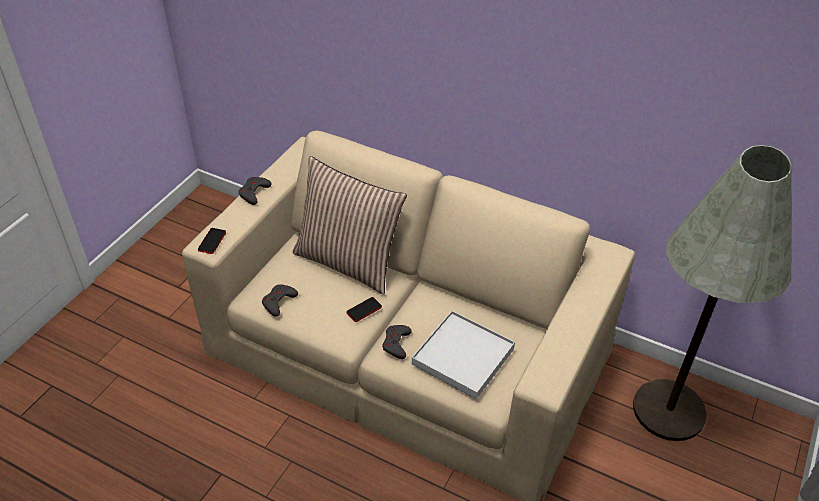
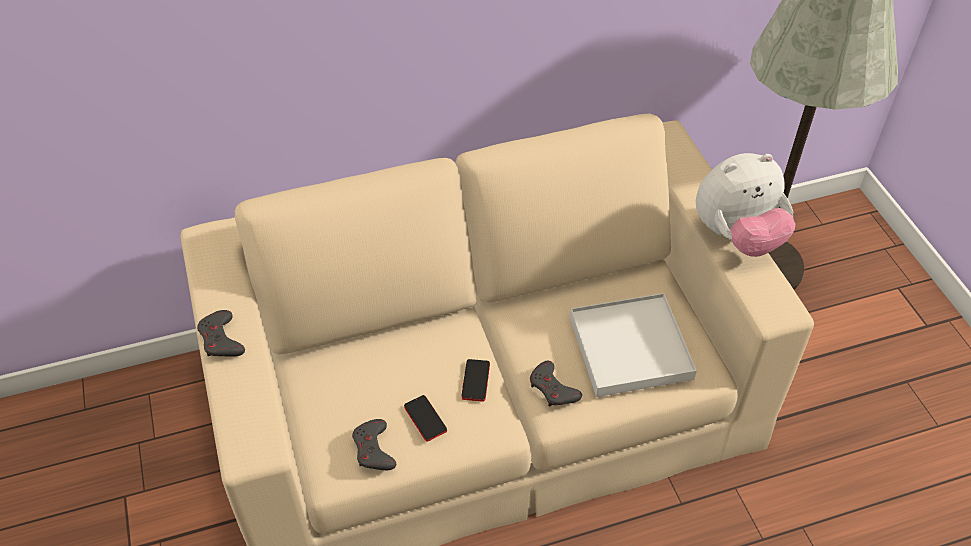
camera: 45 degrees left, 5 degrees up
(212, 241) = (251, 438): phone -> phone (425, 418)
(348, 262) = (391, 342): pillow -> none
(574, 333) = (737, 237): none -> plush toy

